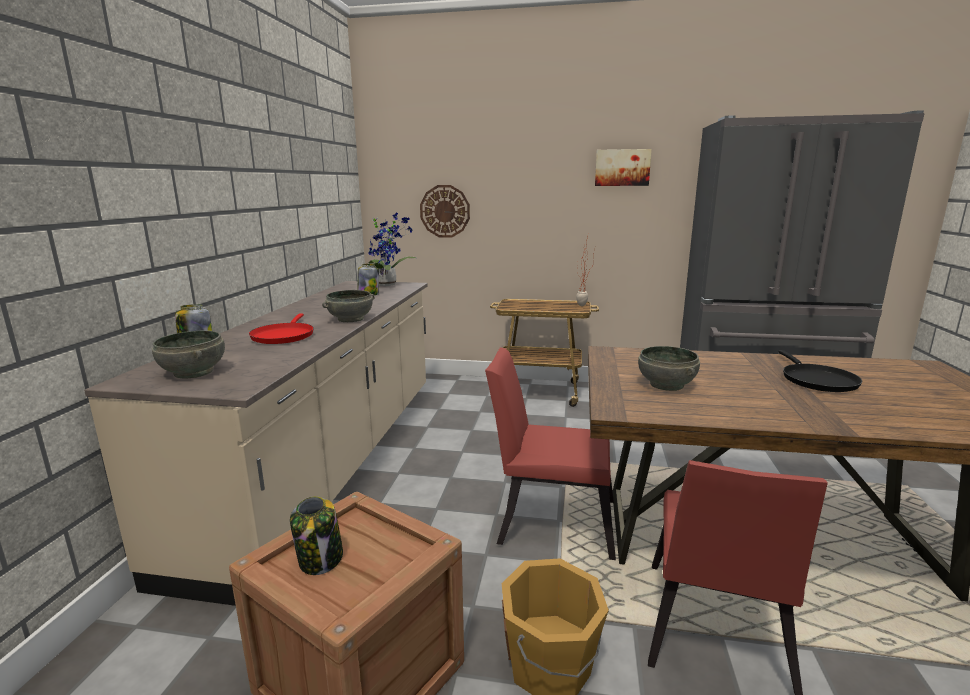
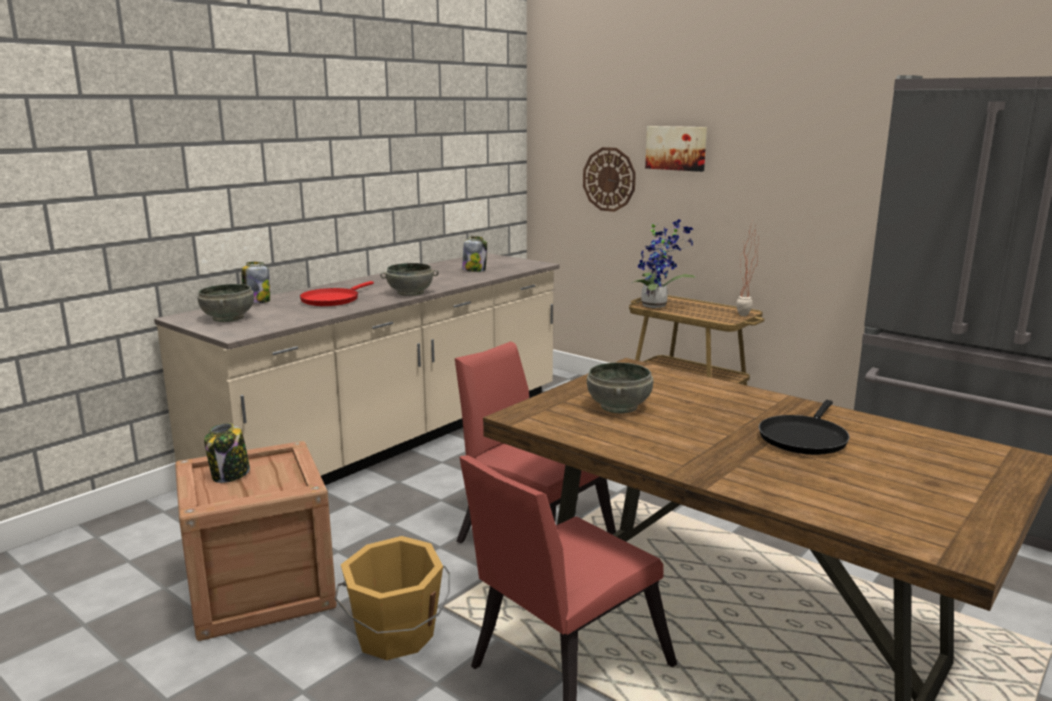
camera: 30 degrees right, 0 degrees up
(388, 284) = (515, 261): potted plant -> potted plant (657, 305)
(622, 167) = (821, 134): picture -> picture (676, 148)

